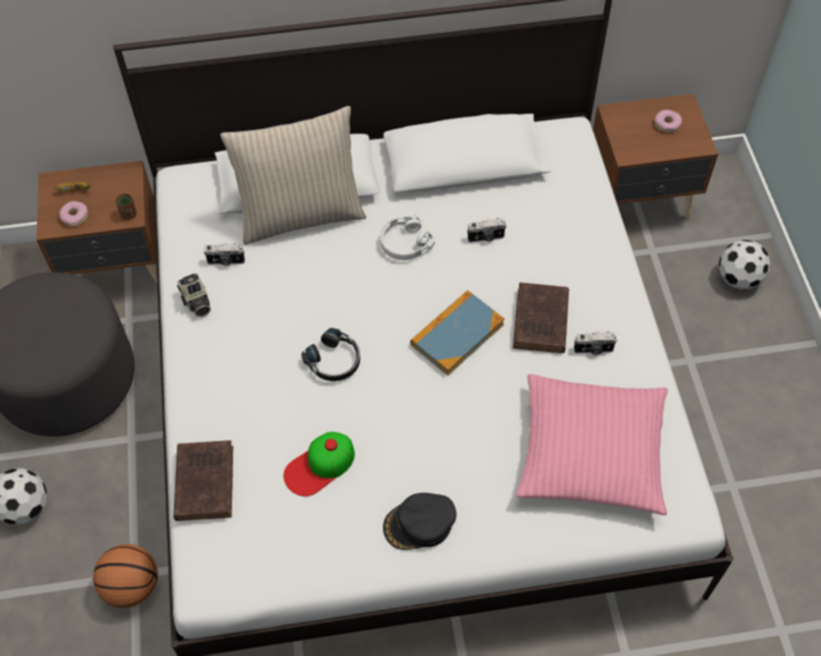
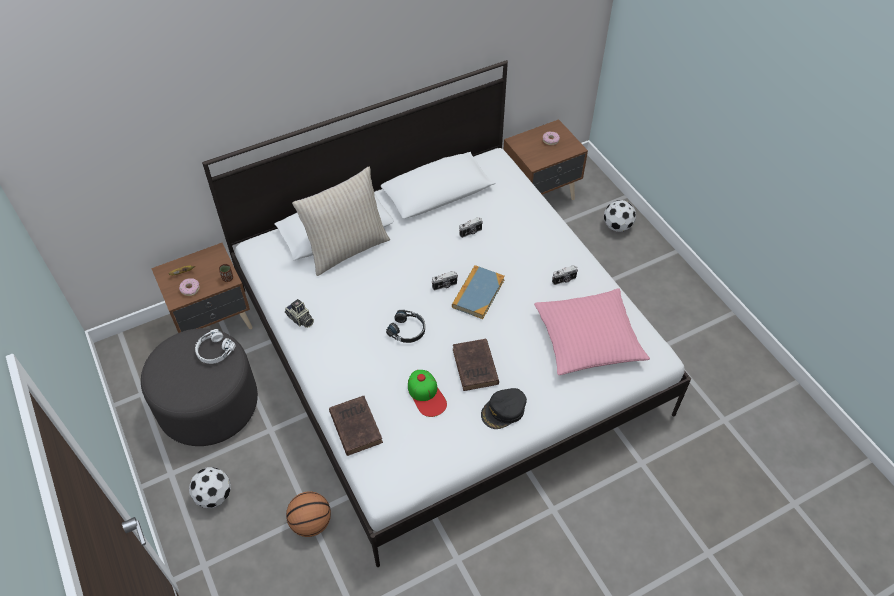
camera: 20 degrees left, 5 degrees down
(226, 261) = (309, 289): camera -> camera (445, 286)
(320, 466) = (426, 395): cap -> cap turned 60 degrees counterclockwise
(404, 243) = (421, 249): white headphones -> white headphones (214, 351)
(540, 322) = (526, 273): brown book -> brown book (475, 368)

